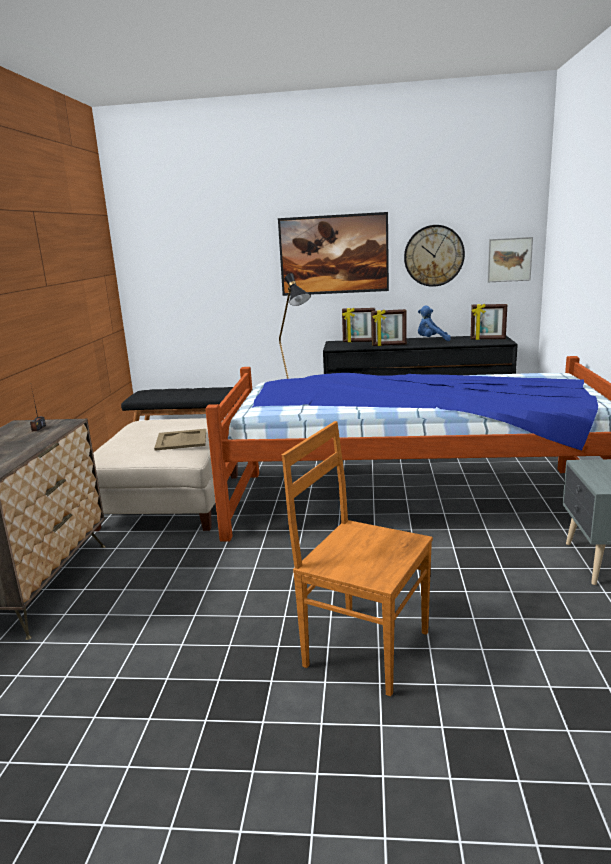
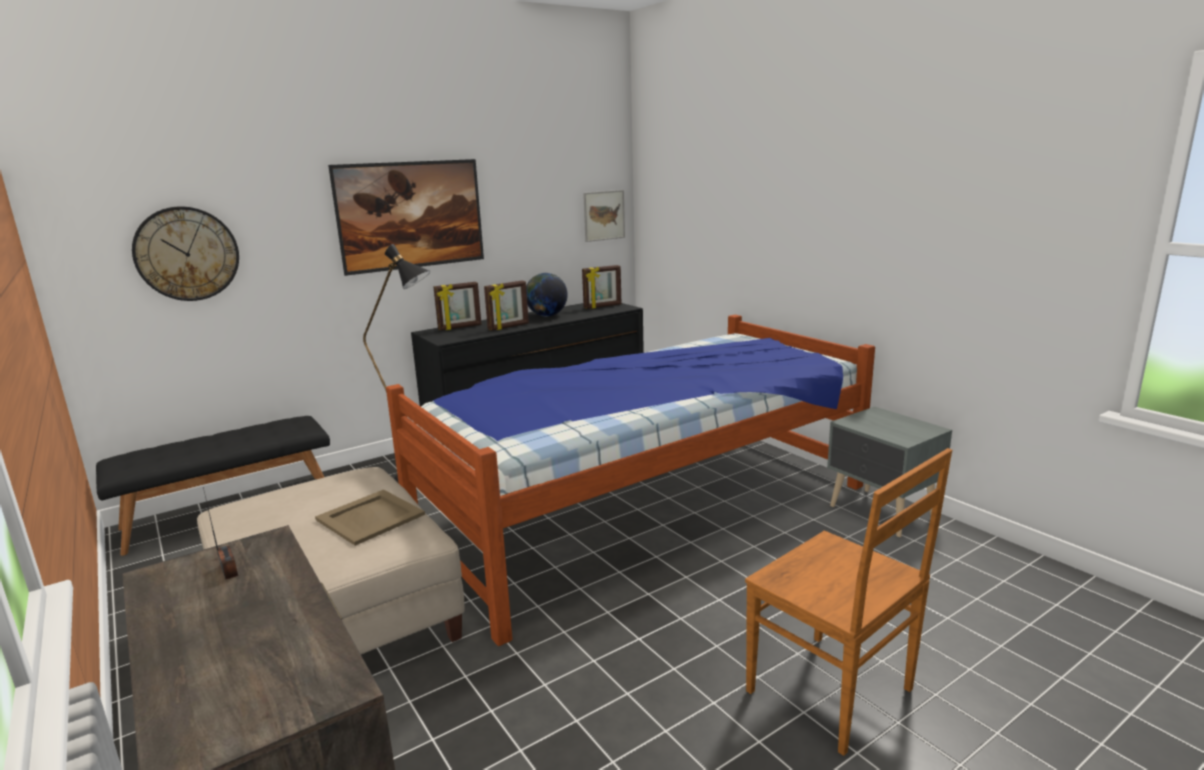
camera: 40 degrees left, 0 degrees up
(363, 647) = (833, 693): brown chair -> brown chair turned 120 degrees counterclockwise
(431, 341) = (547, 316): blue plush toy -> globe
(434, 256) = (529, 213): wall clock -> wall clock (187, 254)

